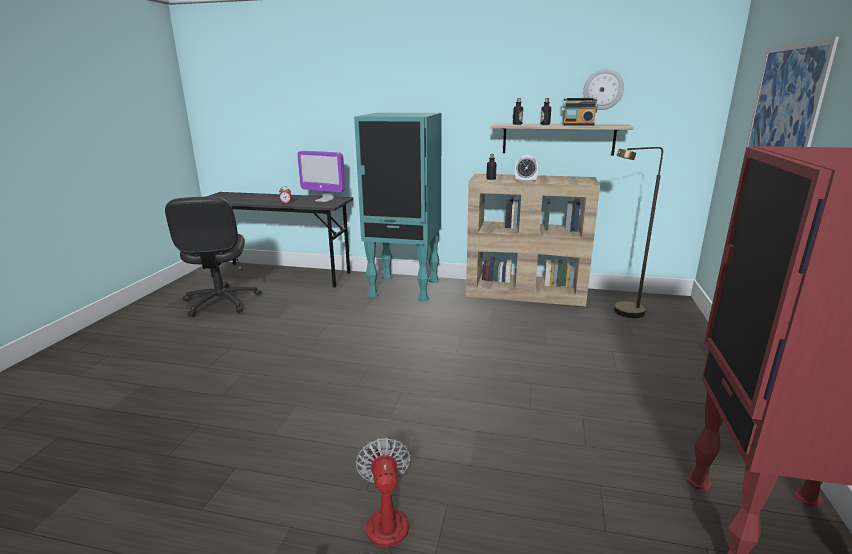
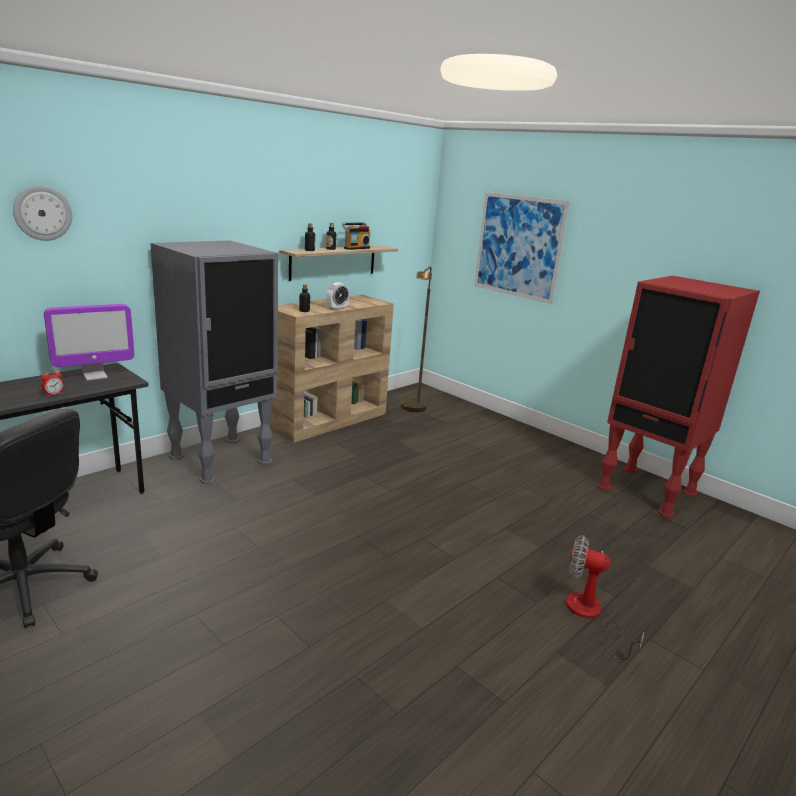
camera: 60 degrees left, 0 degrees up
(404, 288) = (222, 459): turquoise cabinet -> grey cabinet
(603, 89) = (364, 214): wall clock -> wall clock (42, 213)

